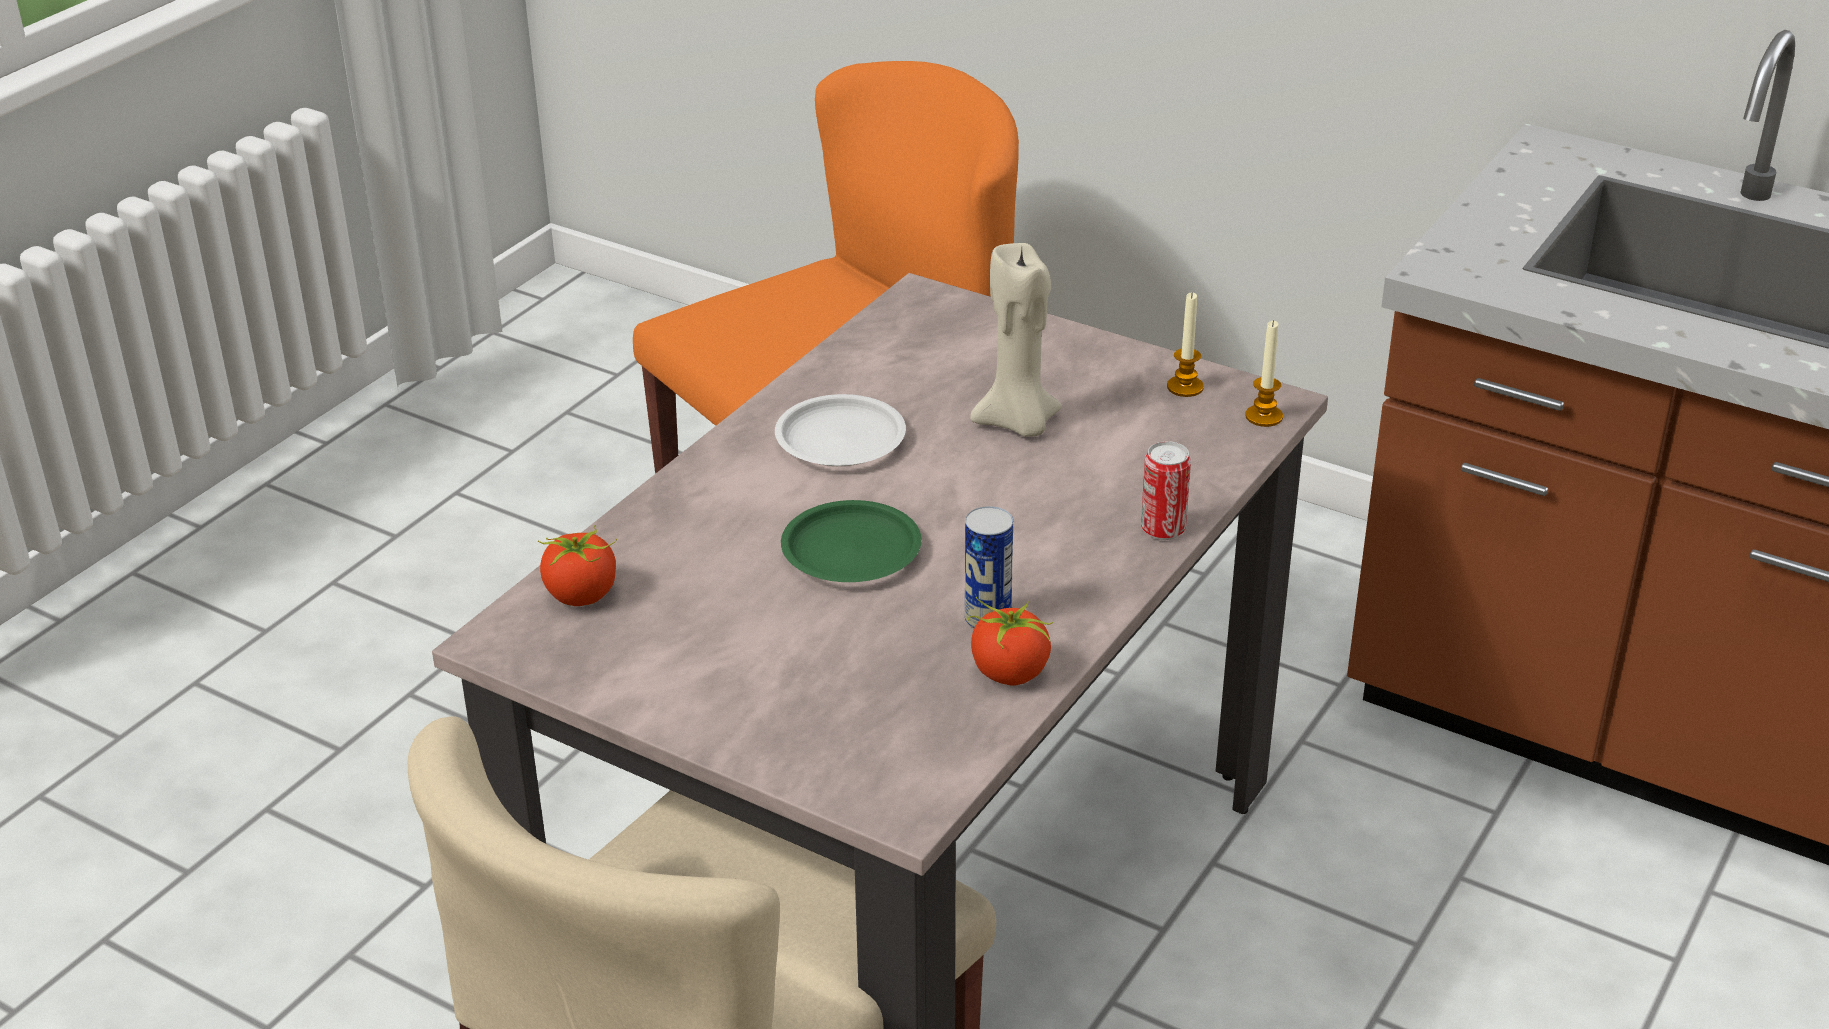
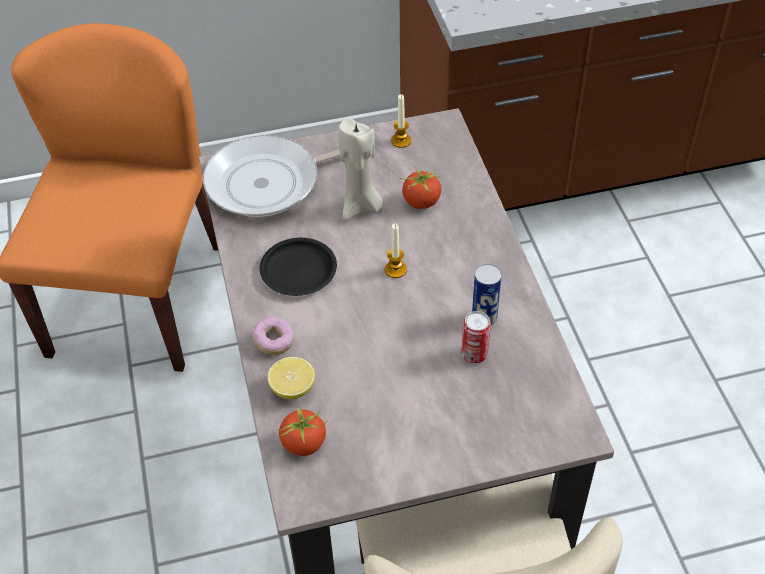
camera: 45 degrees left, 15 degrees up
(652, 540) = (293, 388): none -> lemon
(704, 486) = (274, 342): none -> donut
(839, 439) = (298, 271): white plate -> black plate
(851, 552) = (386, 327): green plate -> none
(948, 340) = (270, 182): none -> frying pan
(1009, 673) = (527, 337): tomato -> tomato (421, 202)
(1163, 529) = (488, 220): can -> can (474, 354)
(1264, 416) = (450, 135): candle -> candle (395, 269)

